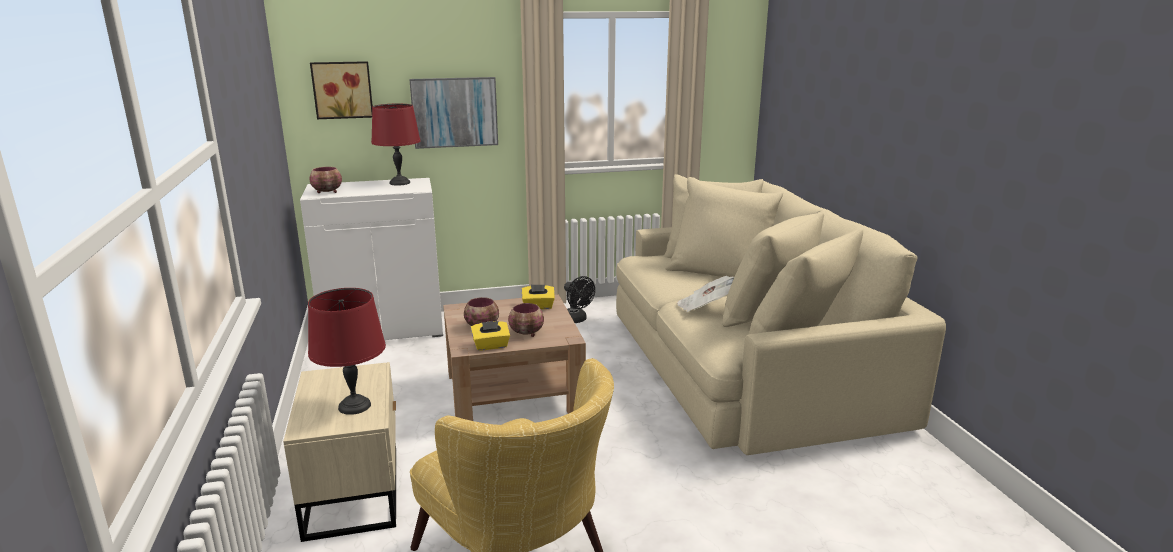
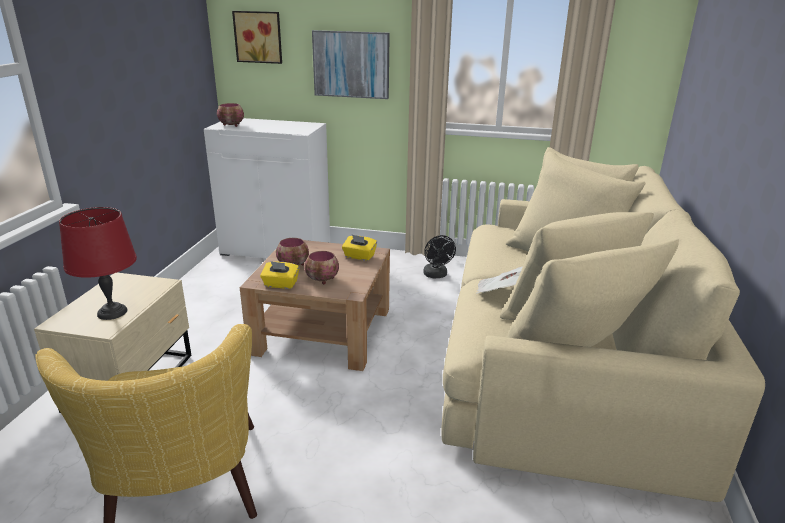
camera: 25 degrees right, 5 degrees up
(400, 182) = (296, 124): red table lamp -> none

